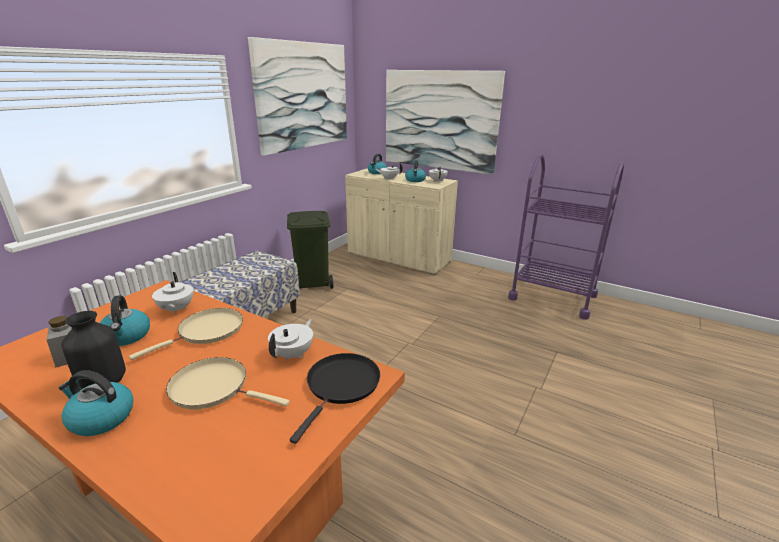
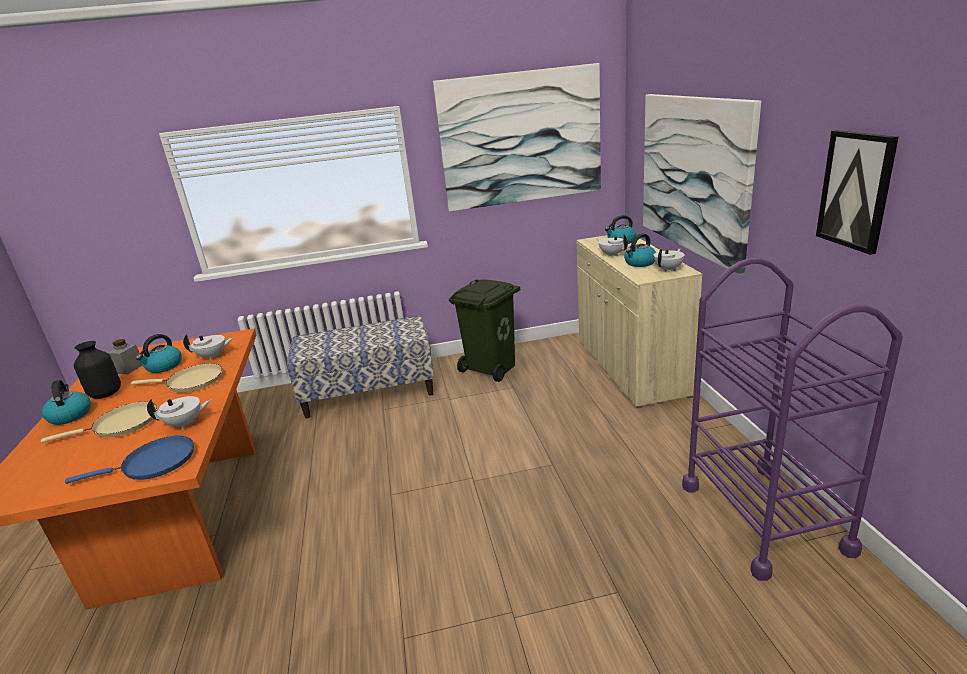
camera: 50 degrees right, 0 degrees up
(176, 309) = (213, 356): white teapot -> white teapot turned 135 degrees counterclockwise
(214, 388) = (121, 424): beige frying pan -> beige frying pan turned 90 degrees clockwise
(341, 386) = (154, 463): black frying pan -> blue frying pan
(579, 114) = (856, 190): none -> picture

